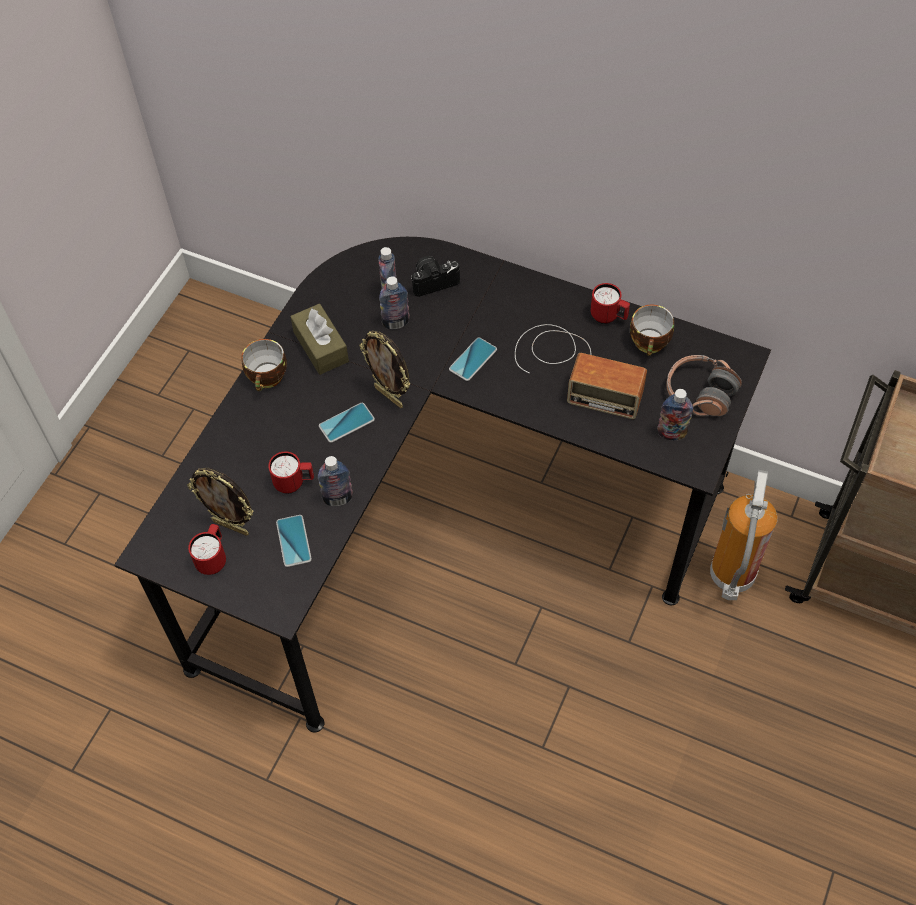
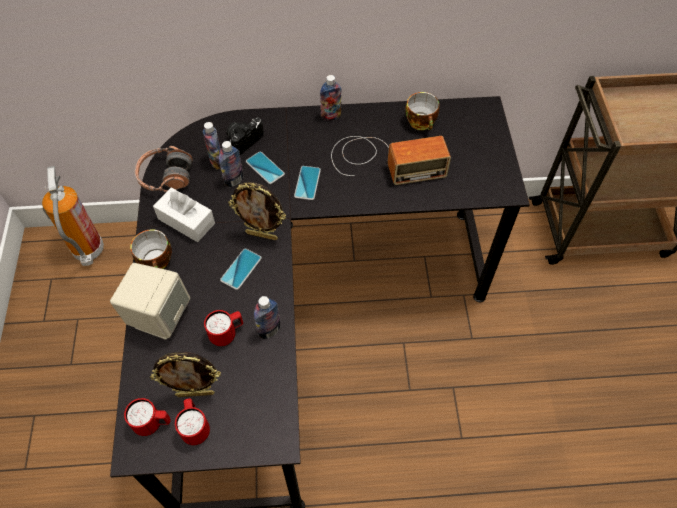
camera: 30 degrees left, 0 degrees up
(239, 434) = (159, 316): none -> beige speaker
(293, 541) = (254, 380): phone -> phone (265, 168)
(321, 347) = (186, 221): brown tissue box -> white tissue box
(608, 317) = (382, 116): red mug -> red mug (153, 424)
(671, 433) = (476, 176): bottle -> bottle (331, 116)
(700, 393) = (476, 142): headphones -> headphones (166, 176)
(731, 577) = (507, 267): fire extinguisher -> fire extinguisher (89, 251)

